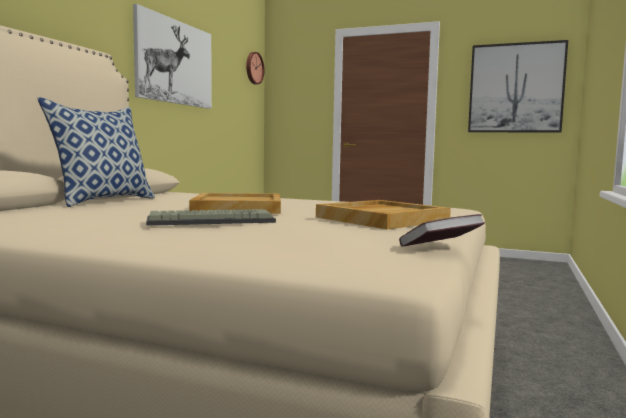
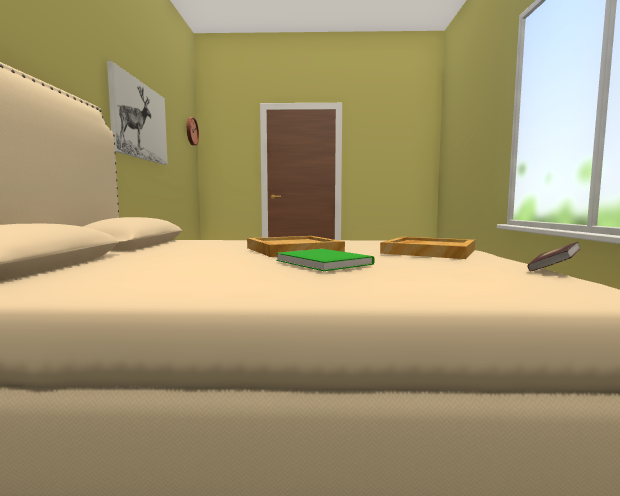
camera: 20 degrees left, 0 degrees up
(103, 201) = (140, 251): pillow -> none
(212, 220) = (323, 262): keyboard -> green book
(516, 88) = (397, 154): picture -> none

